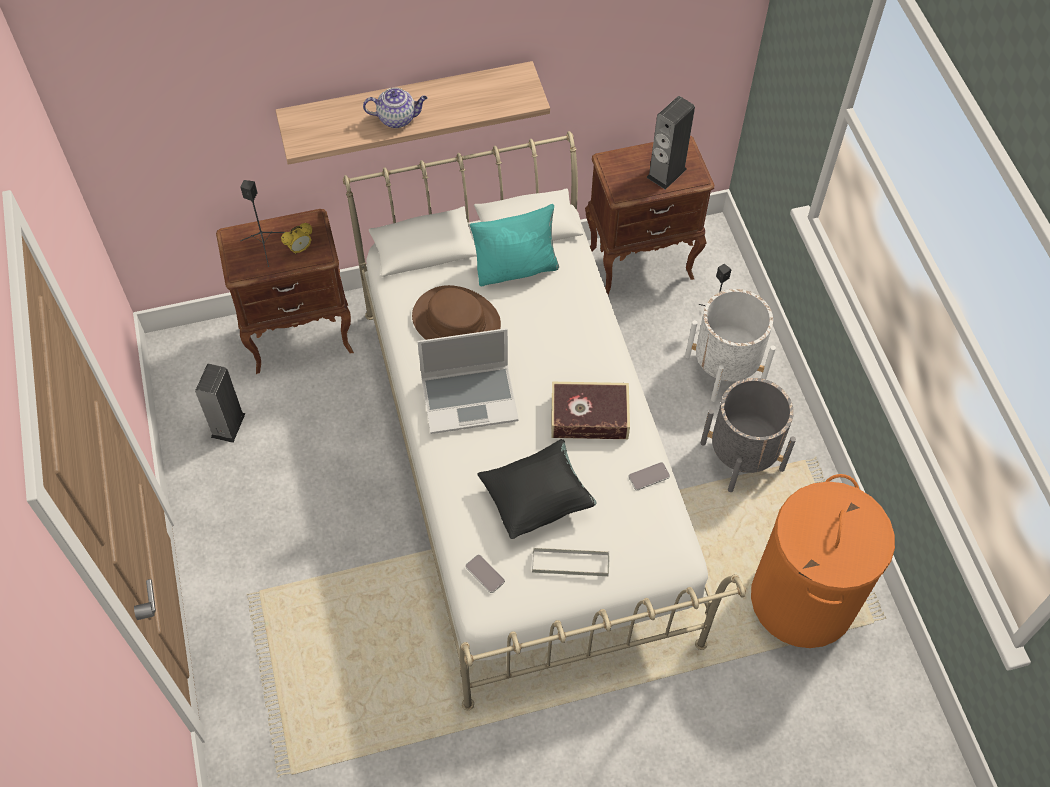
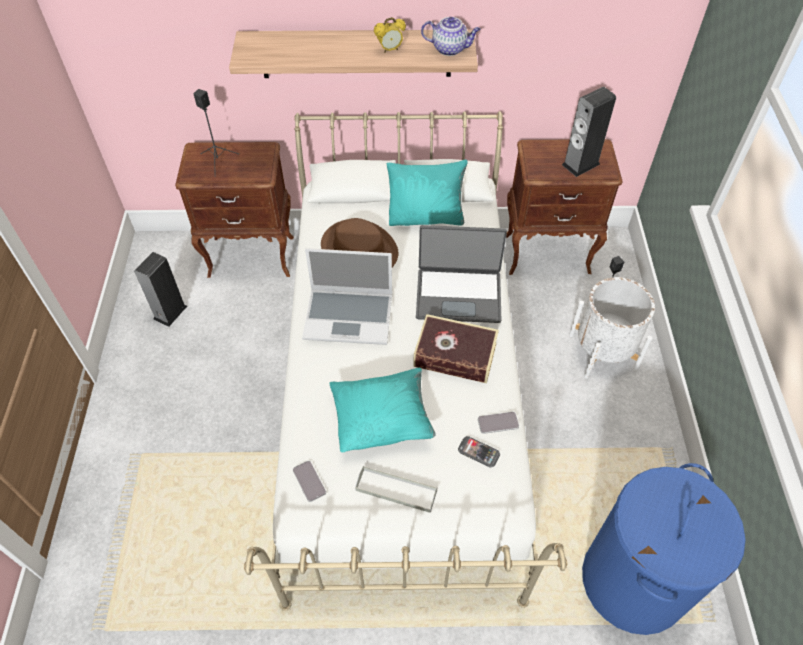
camera: 15 degrees right, 5 degrees down
(300, 249) = (246, 168): alarm clock -> alarm clock (390, 50)
(397, 118) = (338, 52): teapot -> teapot (450, 49)
(537, 499) = (382, 421): black pillow -> turquoise pillow
(575, 350) = (458, 294): none -> laptop
(638, 509) = (478, 452): none -> phone
(742, 456) = (602, 431): grey planter -> none
(803, 599) = (634, 581): orange laundry basket -> blue laundry basket

